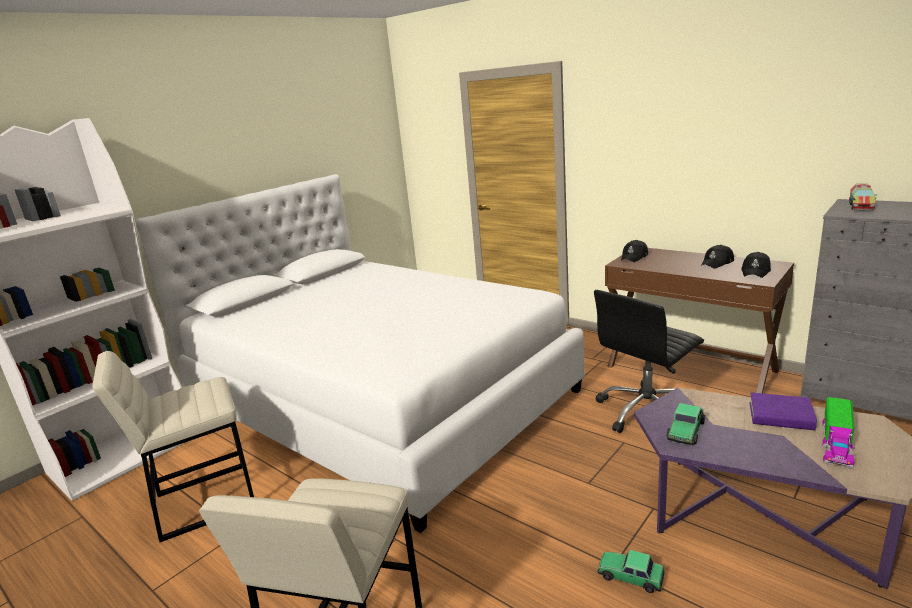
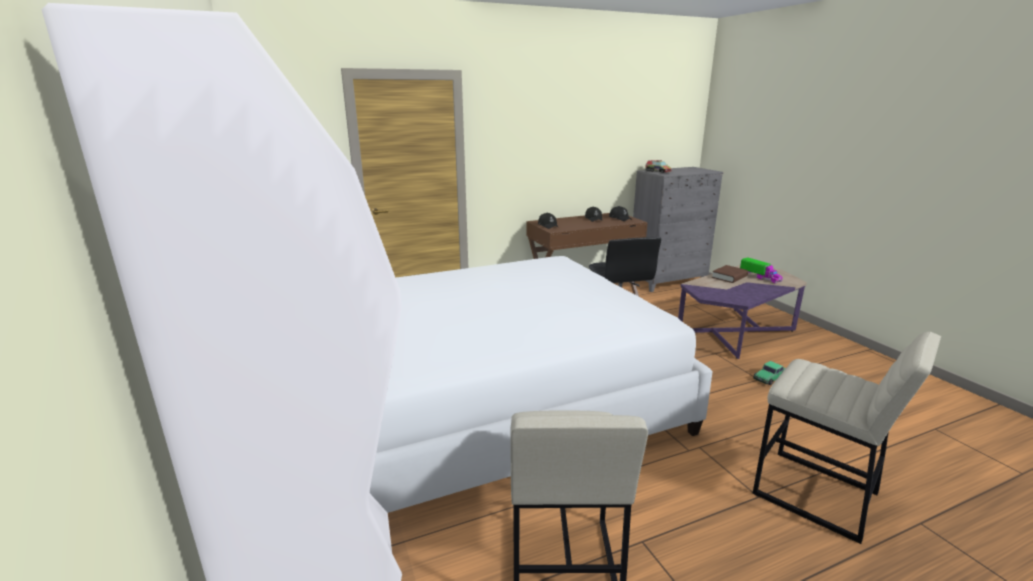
camera: 65 degrees left, 0 degrees up
(685, 430) = (729, 295): toy car -> none
(780, 416) = (729, 277): purple book -> brown book

